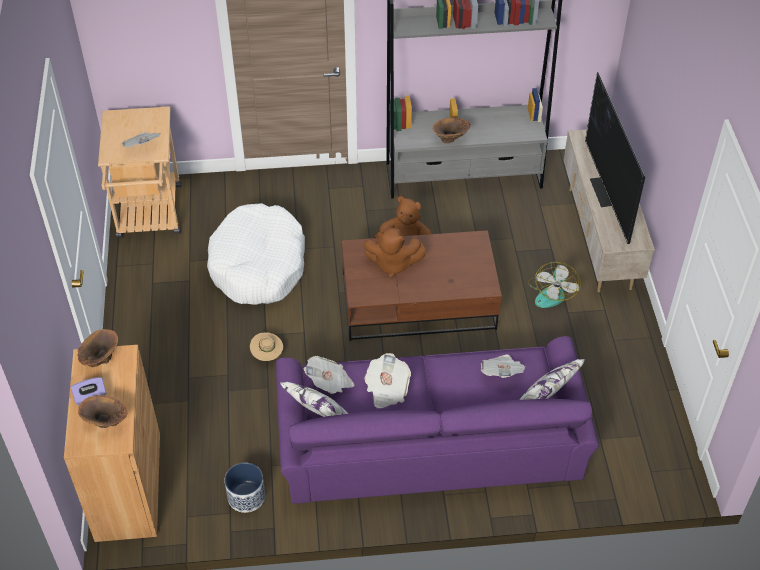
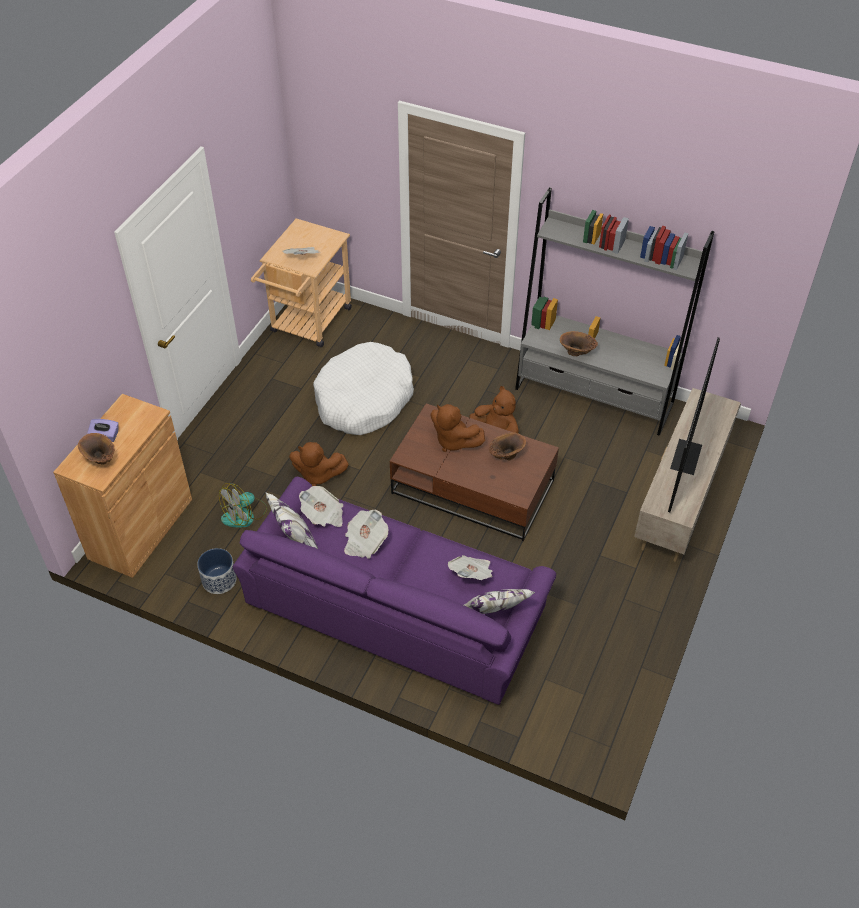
camera: 30 degrees right, 0 degrees up
(100, 360) = (134, 411): brown vase -> brown vase (505, 456)
(267, 354) = (317, 475): beige hat -> brown plush toy
(551, 292) = (597, 531): fan -> fan (244, 514)

